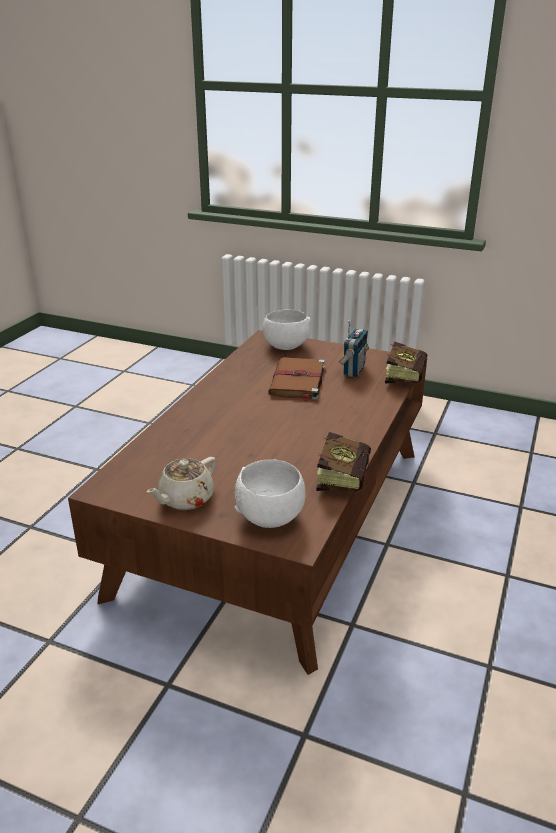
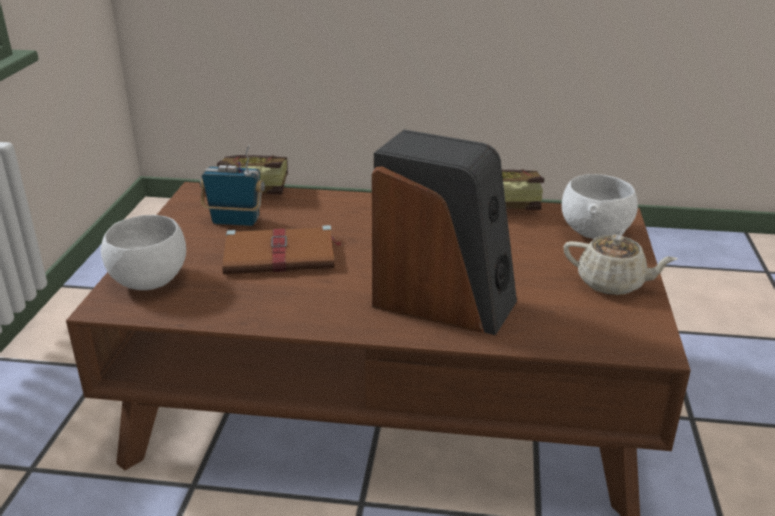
camera: 105 degrees left, 0 degrees up
(207, 426) = (444, 301): none -> speaker

